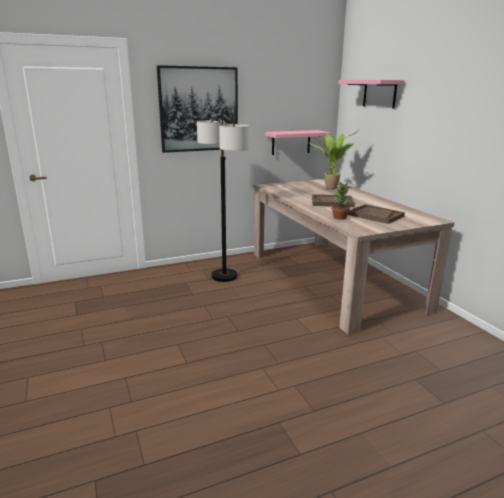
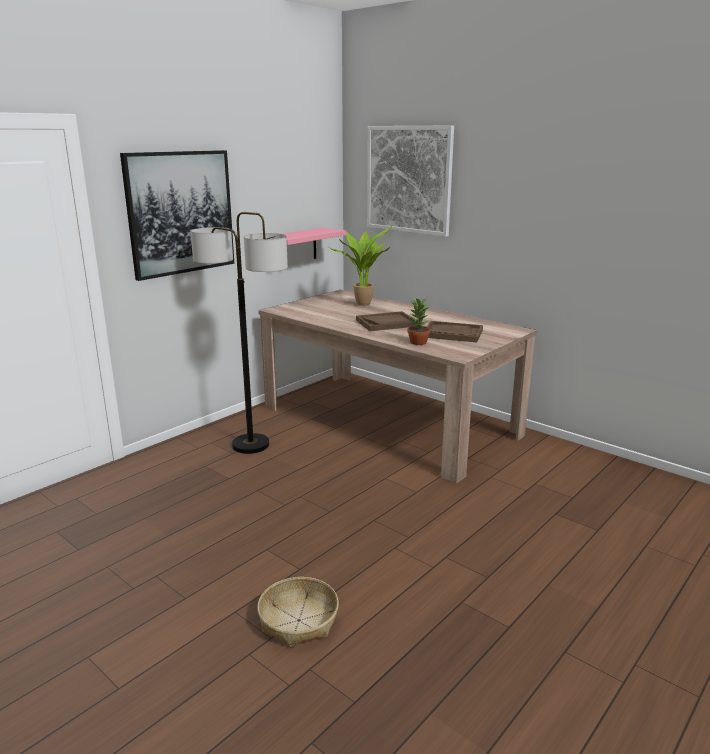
camera: 25 degrees left, 0 degrees up
(157, 396) = (298, 620): none -> basket
(379, 93) = (408, 179): pink shelf -> picture

